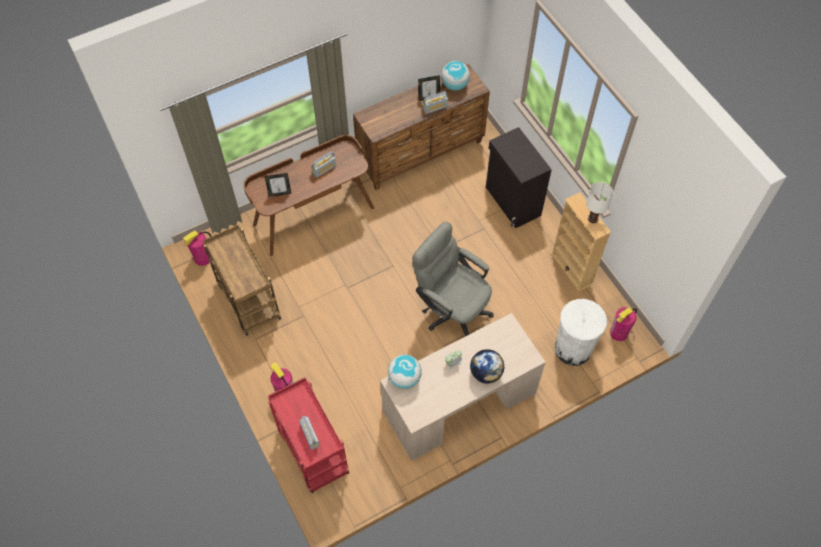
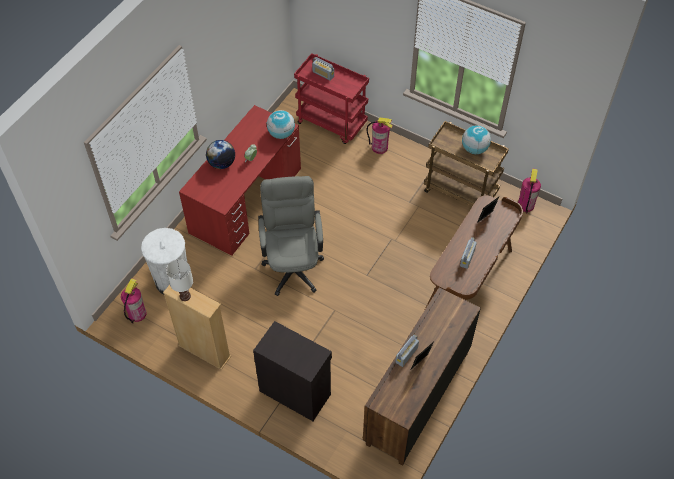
camera: 150 degrees right, 5 degrees down
(452, 309) = (293, 264): grey office chair -> grey office chair turned 105 degrees counterclockwise
(455, 85) = (404, 393): globe -> globe (474, 149)
(458, 401) = (246, 200): beige desk -> red desk

